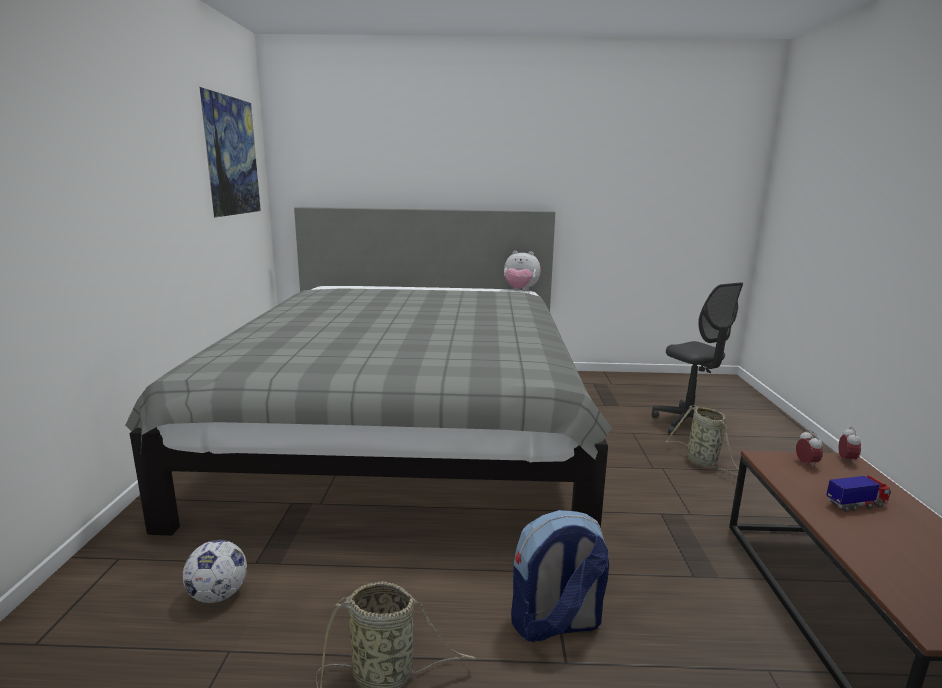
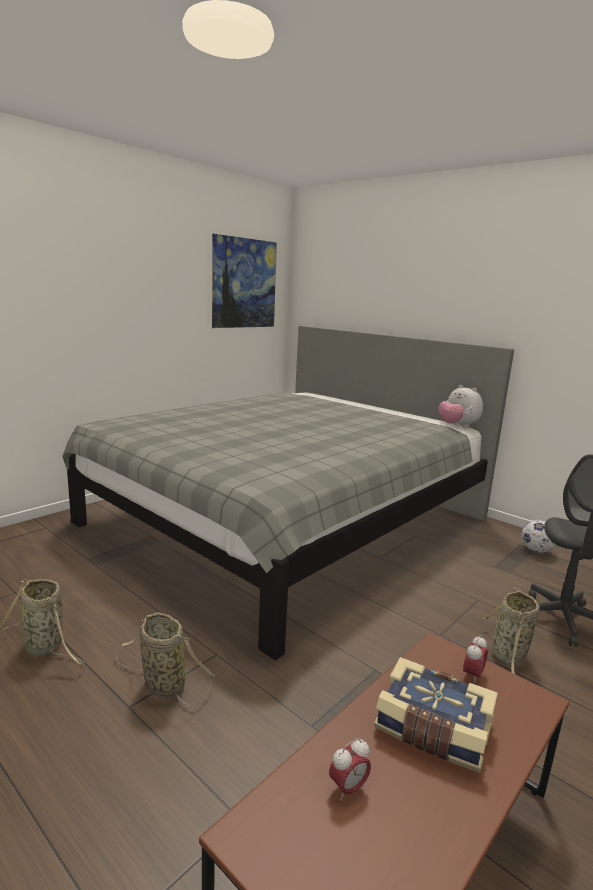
camera: 40 degrees right, 0 degrees up
(218, 595) = (50, 565): football -> football (535, 550)
(555, 624) = (162, 684): backpack -> basket
(846, 460) = (535, 699): alarm clock -> alarm clock (348, 788)
(856, 505) = (432, 730): toy truck -> book

